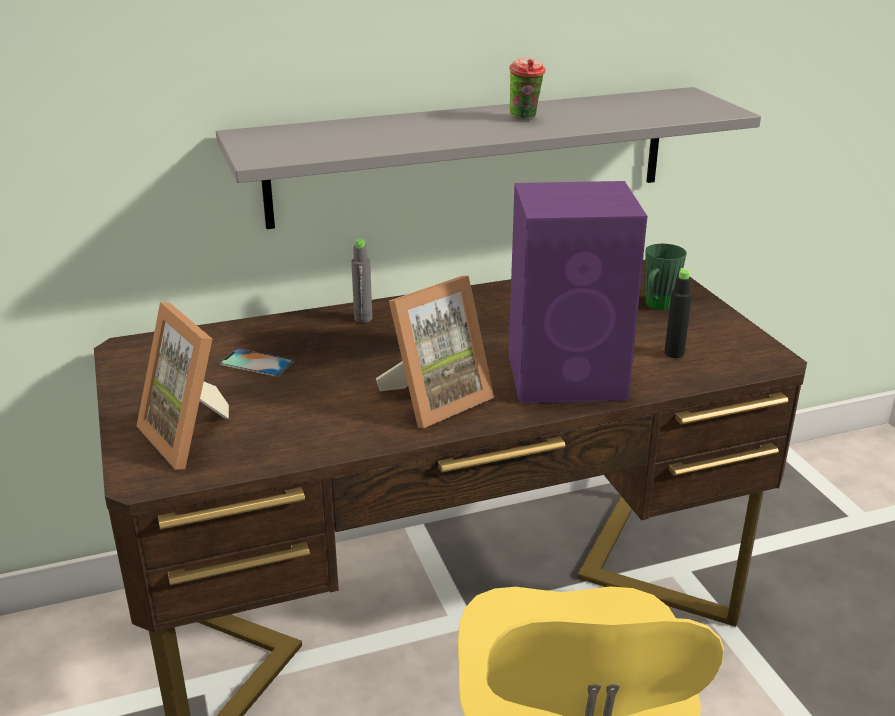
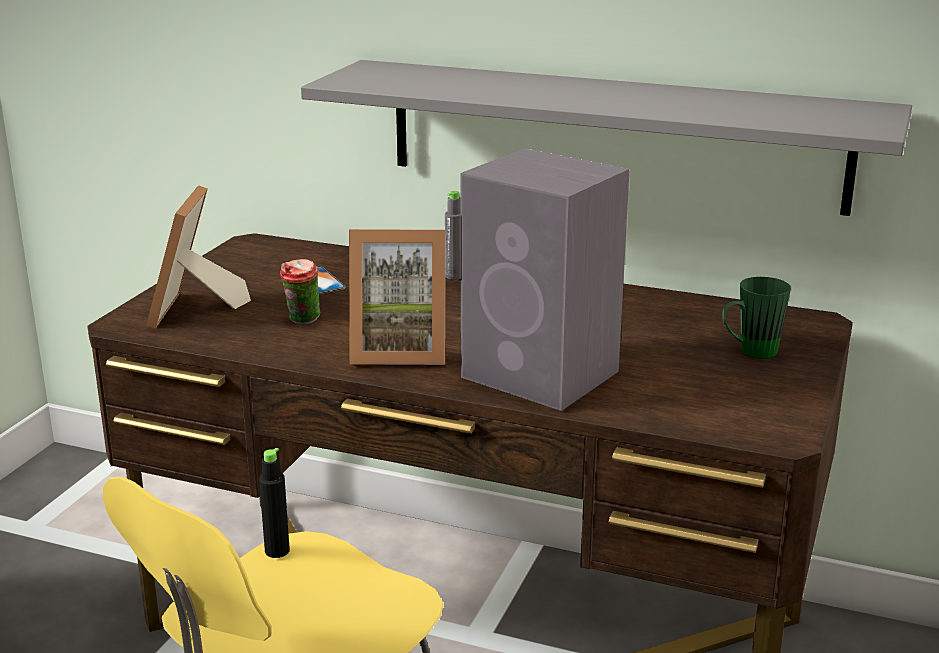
camera: 40 degrees right, 5 degrees down
(525, 118) = (634, 97): cup -> cup (302, 322)
(569, 377) = (543, 375): purple speaker -> grey speaker
(674, 353) = (684, 393): black bottle -> black bottle (277, 551)

